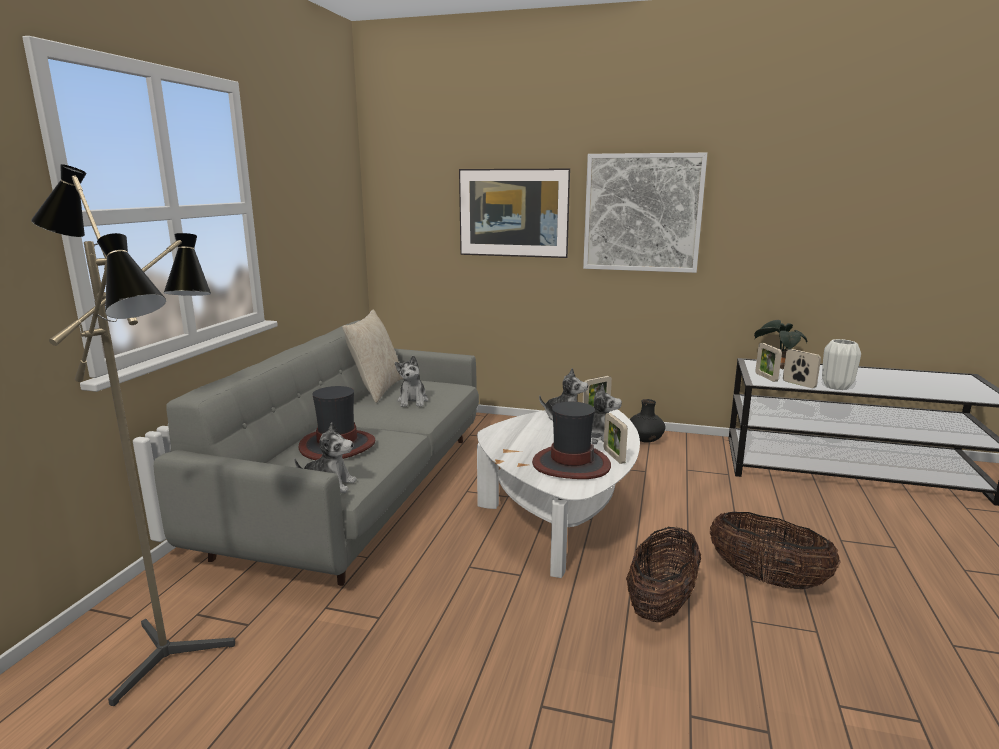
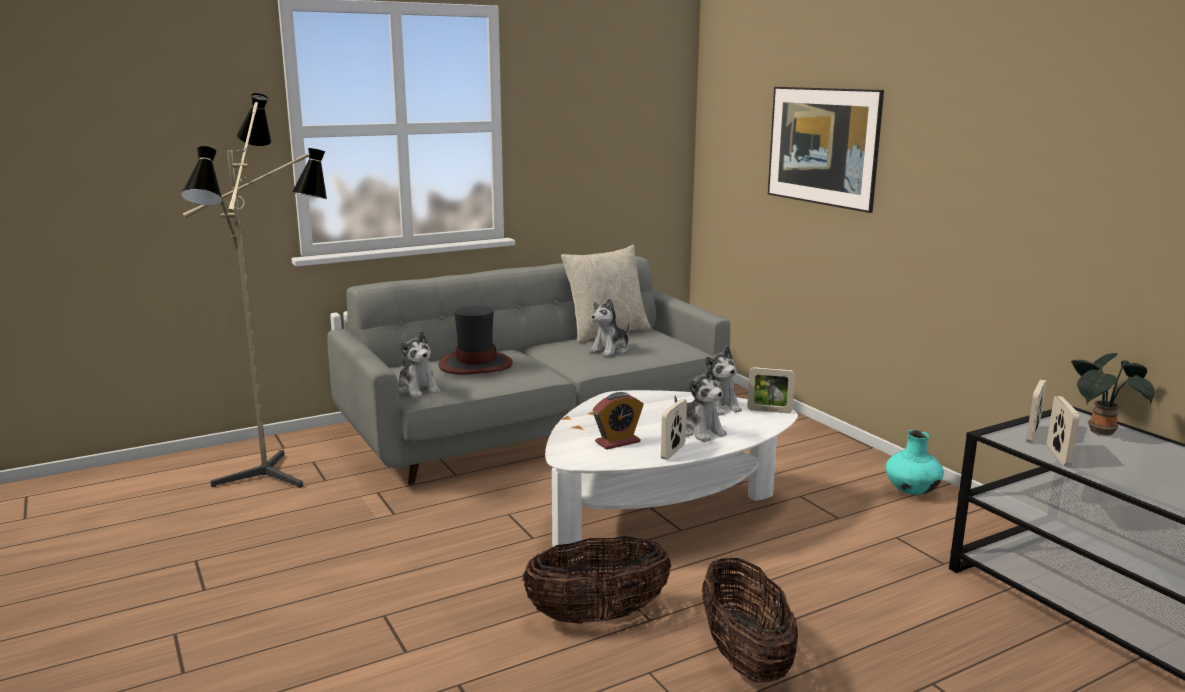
camera: 45 degrees right, 0 degrees up
(570, 464) = (617, 442): hat -> alarm clock
(642, 213) = (961, 158): picture -> none
(645, 440) = (911, 491): black vase -> turquoise vase
(836, 387) = (1113, 477): white vase -> none

